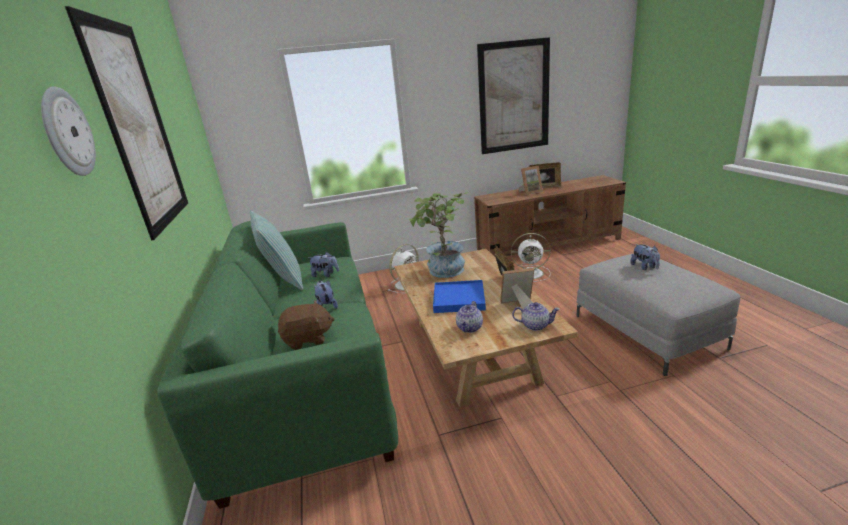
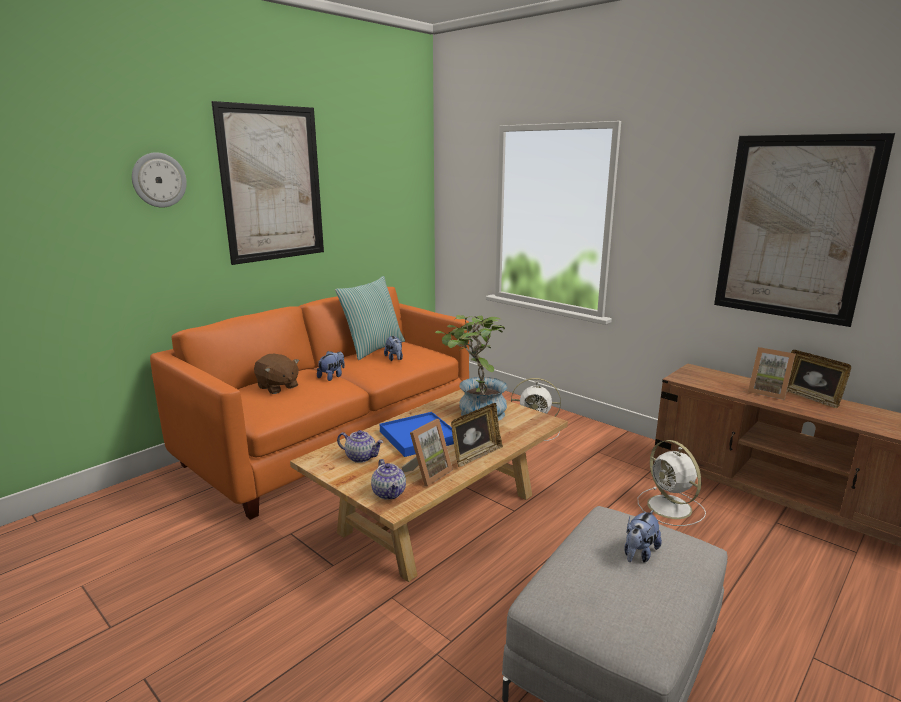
camera: 55 degrees right, 5 degrees down
(307, 378) = (332, 440): green sofa -> orange sofa
(470, 328) = (361, 457): teapot -> teapot turned 150 degrees counterclockwise
(518, 306) = (427, 473): picture frame -> picture frame turned 75 degrees clockwise

